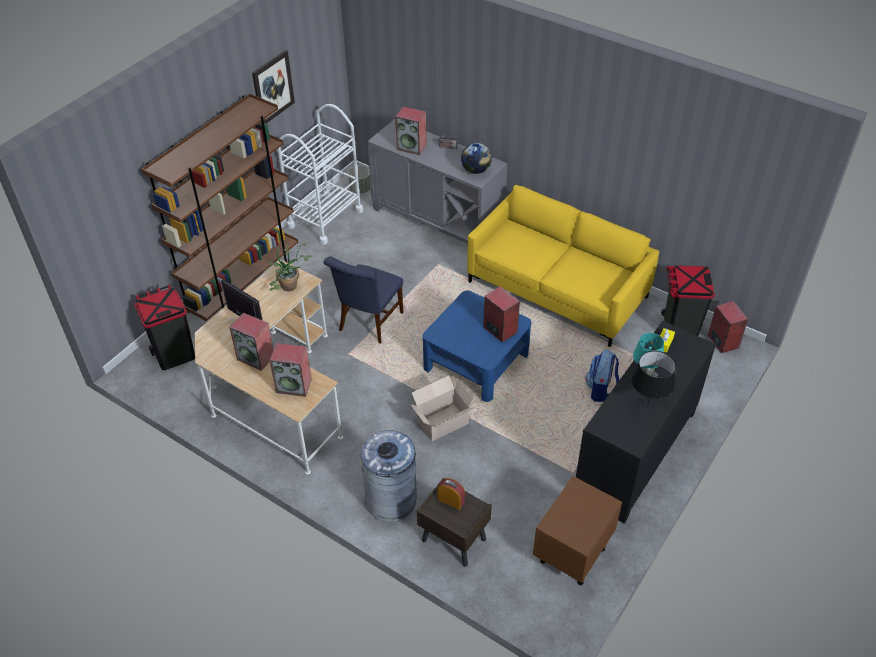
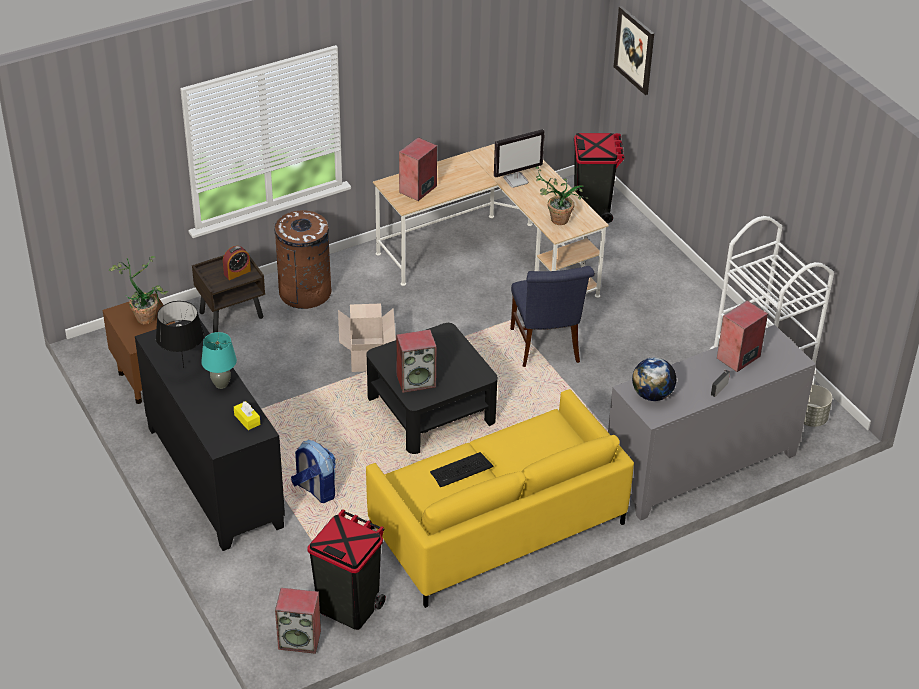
camera: 115 degrees right, 5 degrees down
(243, 283) = (676, 277): brown bookcase -> none
(256, 357) = (472, 177): speaker -> none
(273, 87) = (807, 174): picture -> picture (634, 50)
(369, 324) = (546, 348): blue chair -> blue chair turned 150 degrees counterclockwise
(391, 500) = (305, 292): grey trash can -> brown trash can
(476, 361) = (430, 409): blue coffee table -> black coffee table
(568, 518) = (146, 315): none -> potted plant
(571, 271) = (461, 470): none -> keyboard

